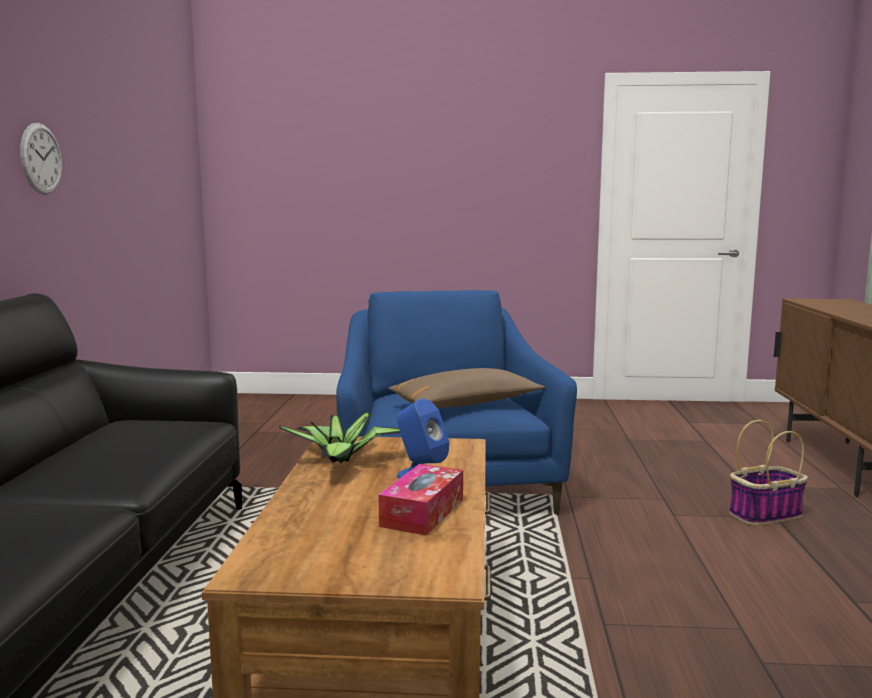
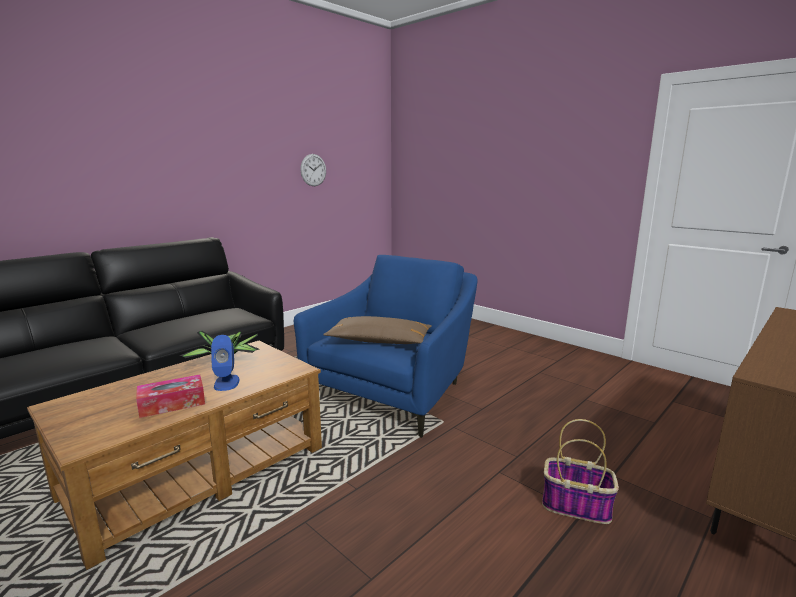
camera: 40 degrees right, 5 degrees up
(41, 159) = (231, 167): wall clock -> wall clock (313, 170)

